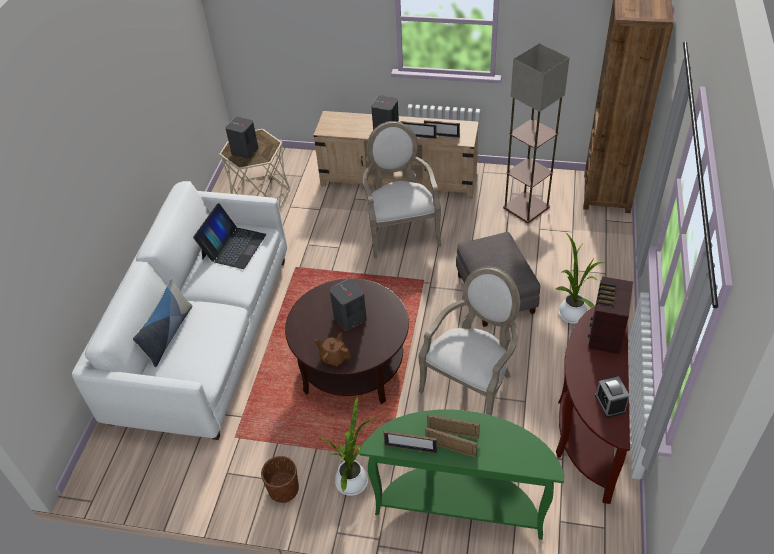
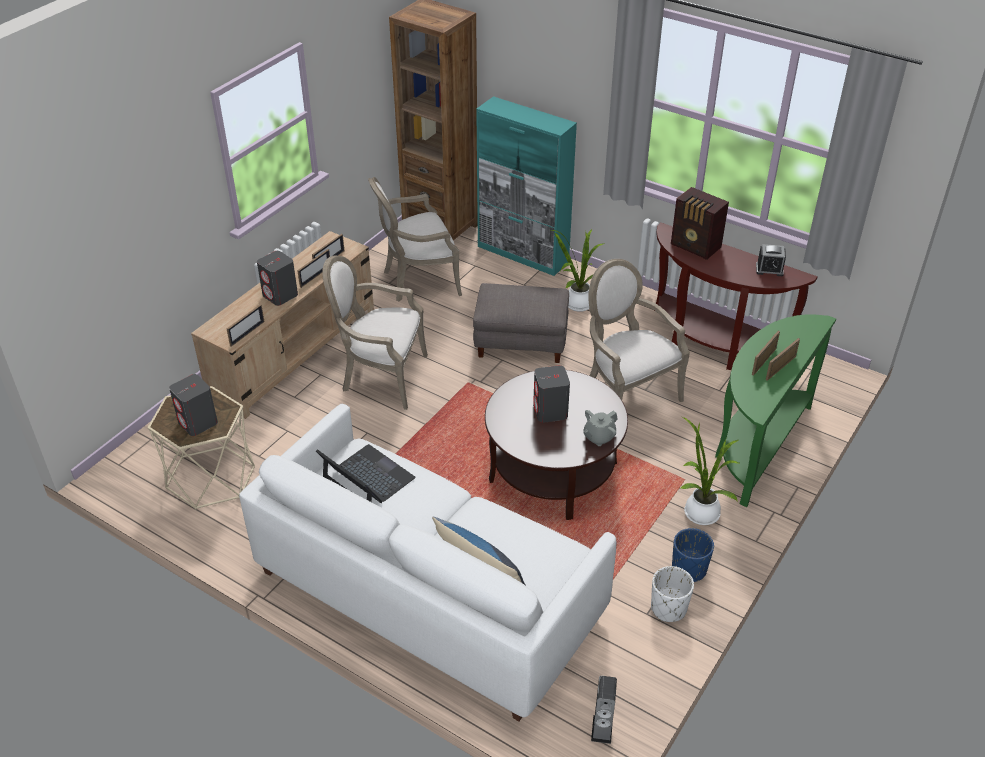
camera: 70 degrees left, 5 degrees down
(113, 476) = (602, 729): none -> speaker
(237, 486) = (668, 608): none -> white planter
(283, 489) = (689, 569): brown planter -> blue planter
(334, 357) = (598, 437): brown teapot -> grey teapot
(410, 448) = (771, 391): picture frame -> picture frame (247, 333)
(526, 207) = (417, 280): floor lamp -> armchair
(613, 255) = (523, 254): none -> turquoise cabinet

